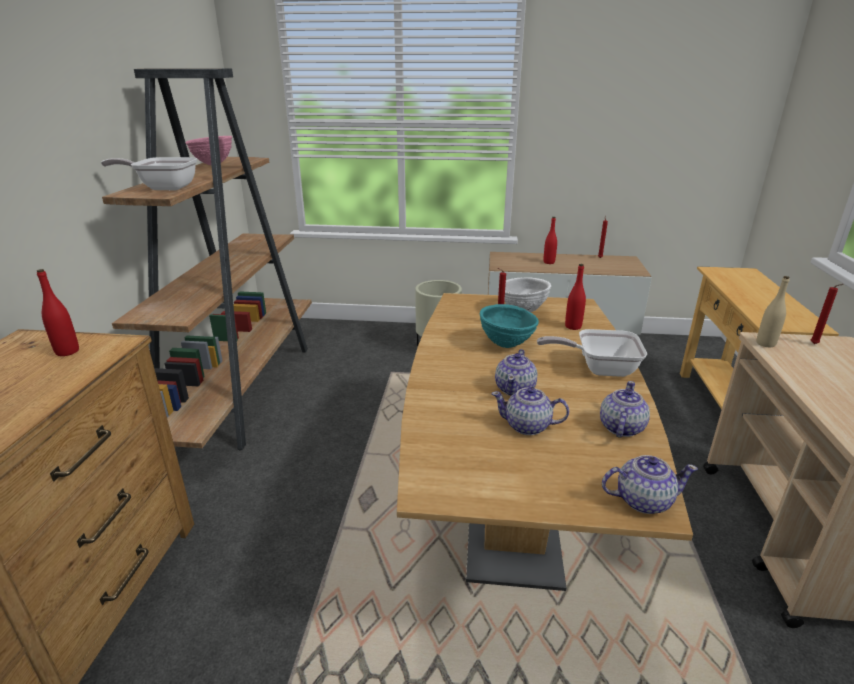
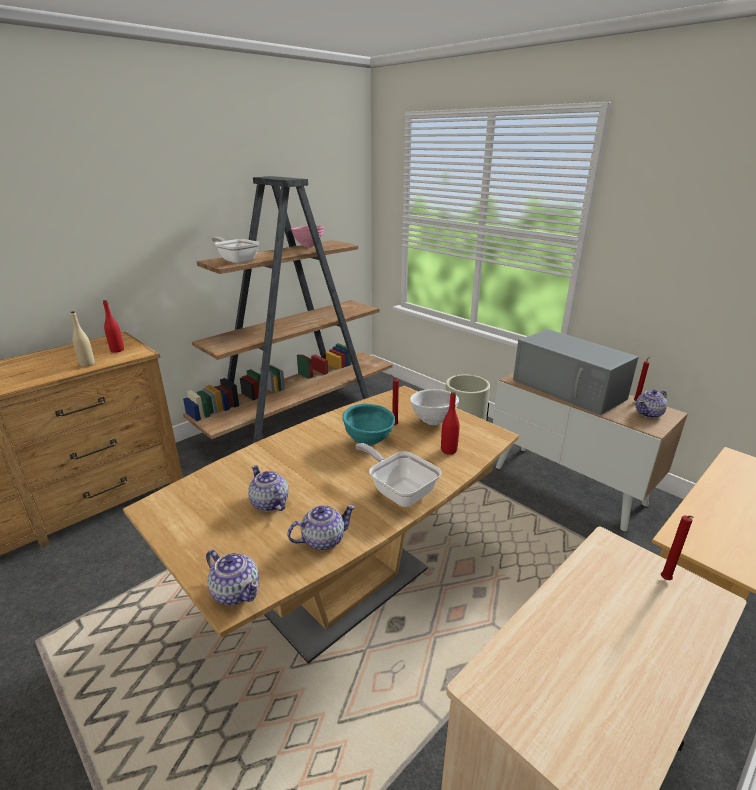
camera: 40 degrees right, 0 degrees up
(515, 389) = (312, 475): teapot -> teapot (649, 414)
(549, 262) = (569, 389): red bottle -> grey microwave
(765, 343) = (601, 549): beige bottle -> beige bottle (87, 364)

